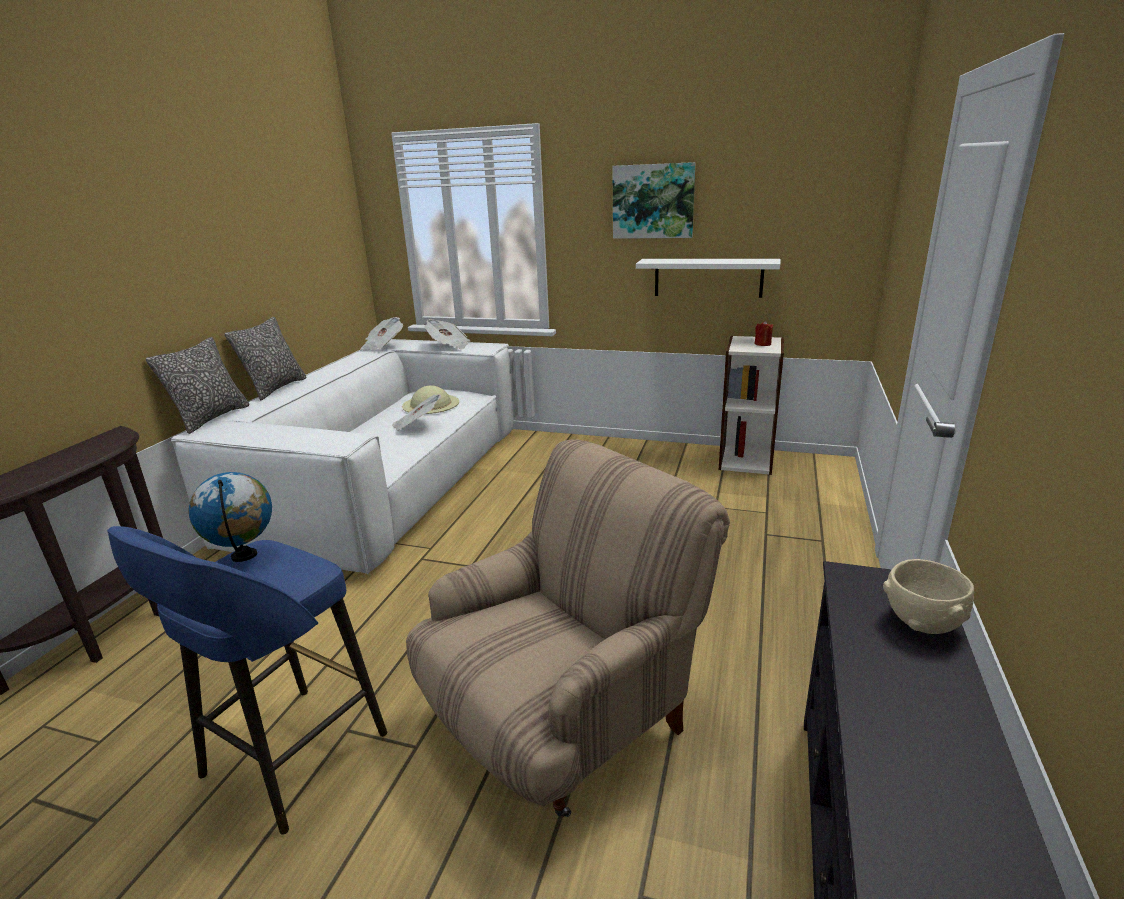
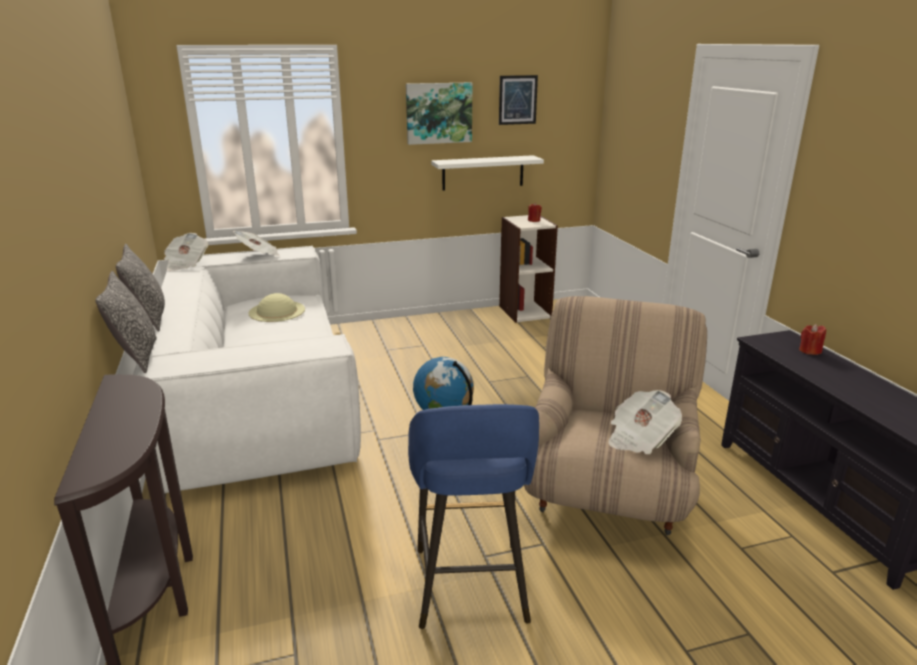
camera: 35 degrees left, 0 degrees up
(417, 425) = (296, 330): newspaper -> newspaper (639, 438)
(760, 184) = (517, 100): none -> picture
(922, 623) = (809, 351): beige bowl -> red candle

